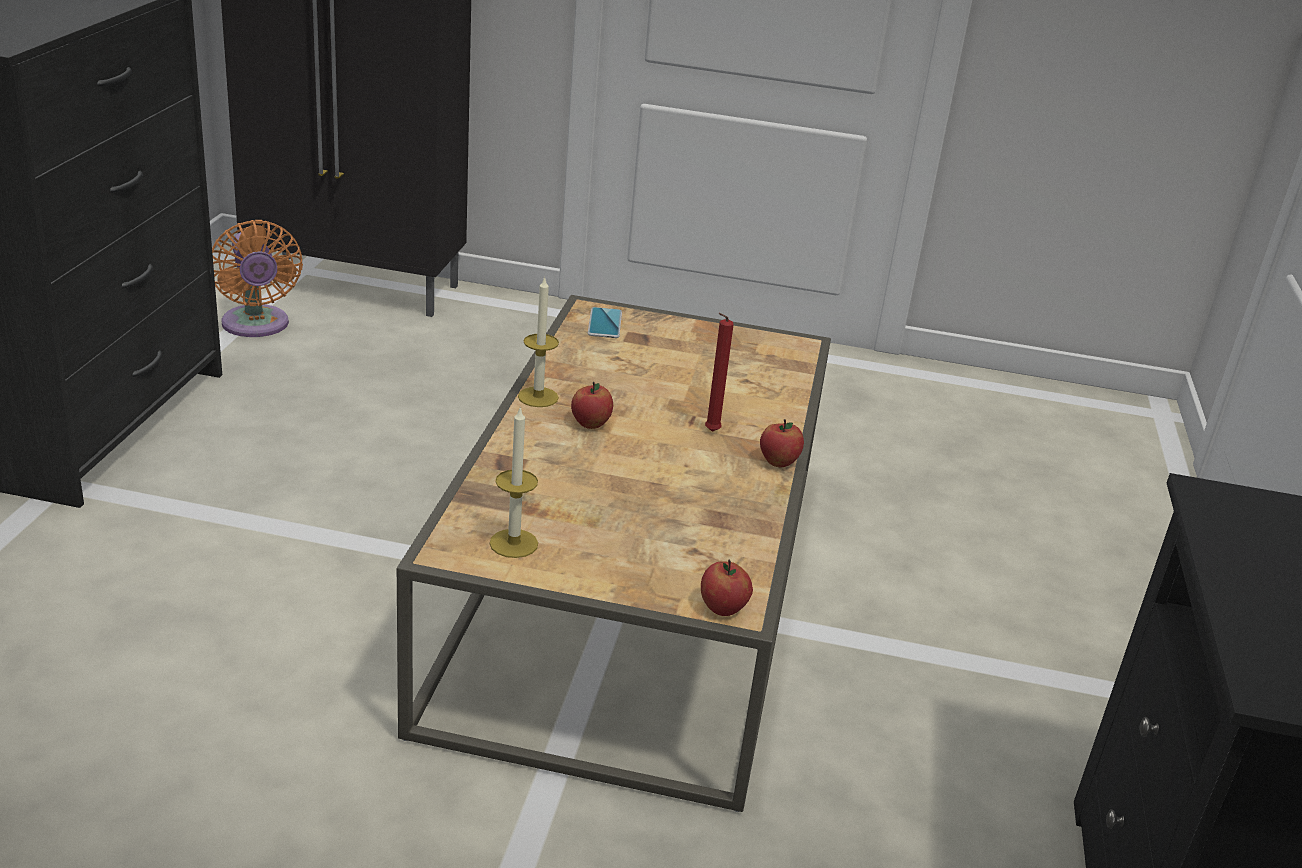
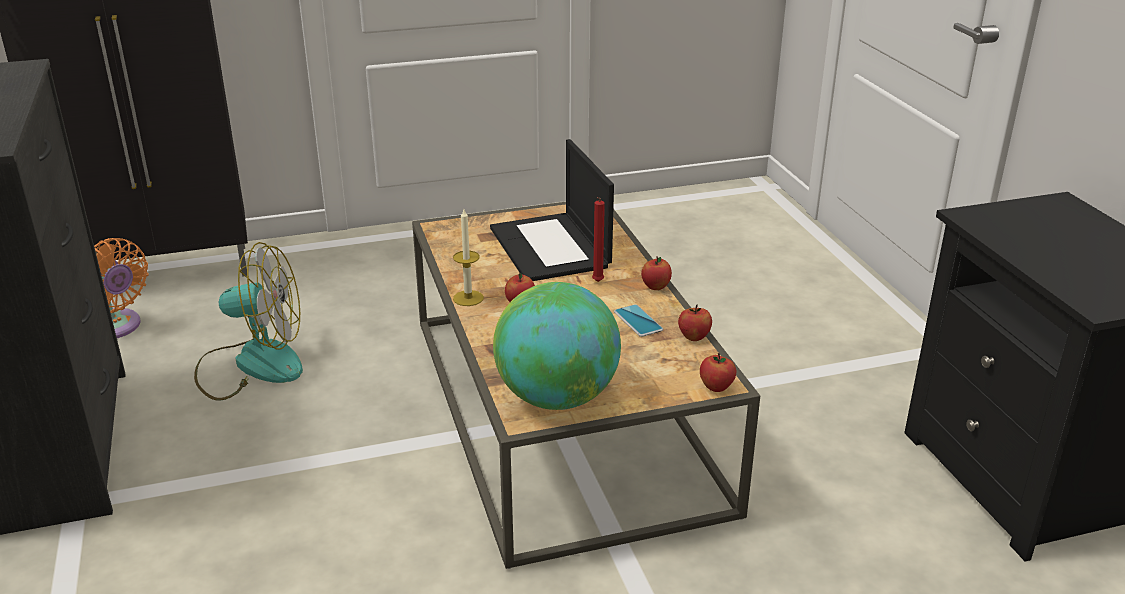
camera: 25 degrees left, 0 degrees up
(349, 409) = (252, 364): none -> fan
(513, 543) = (556, 397): candle -> globe
(605, 323) = (457, 233): phone -> phone (638, 321)
(698, 374) = (551, 248): none -> laptop
(761, 538) = (694, 337): none -> apple

